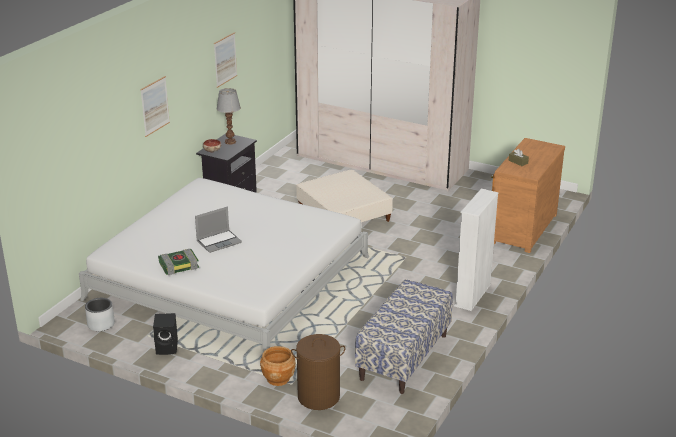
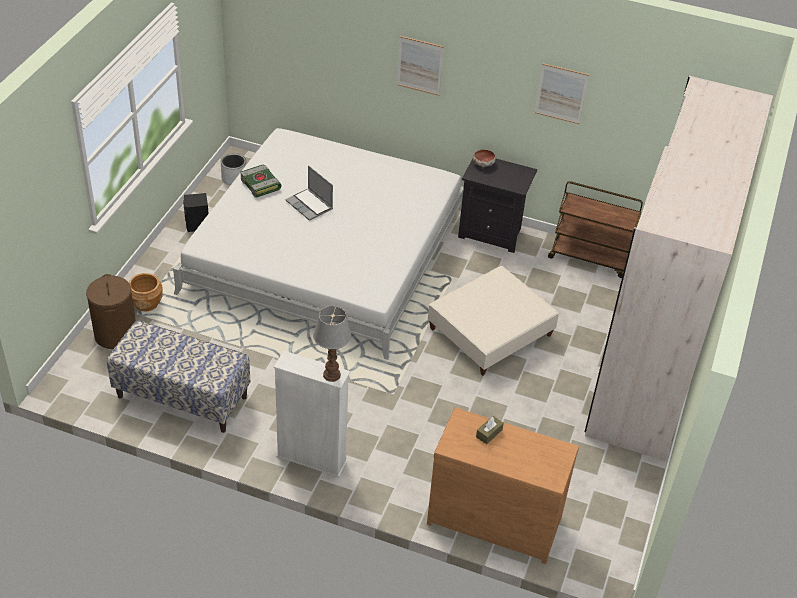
camera: 80 degrees right, 15 degrees up
(230, 142) = (511, 175): table lamp -> table lamp (331, 375)
(271, 170) = (590, 258): none -> brown cart

